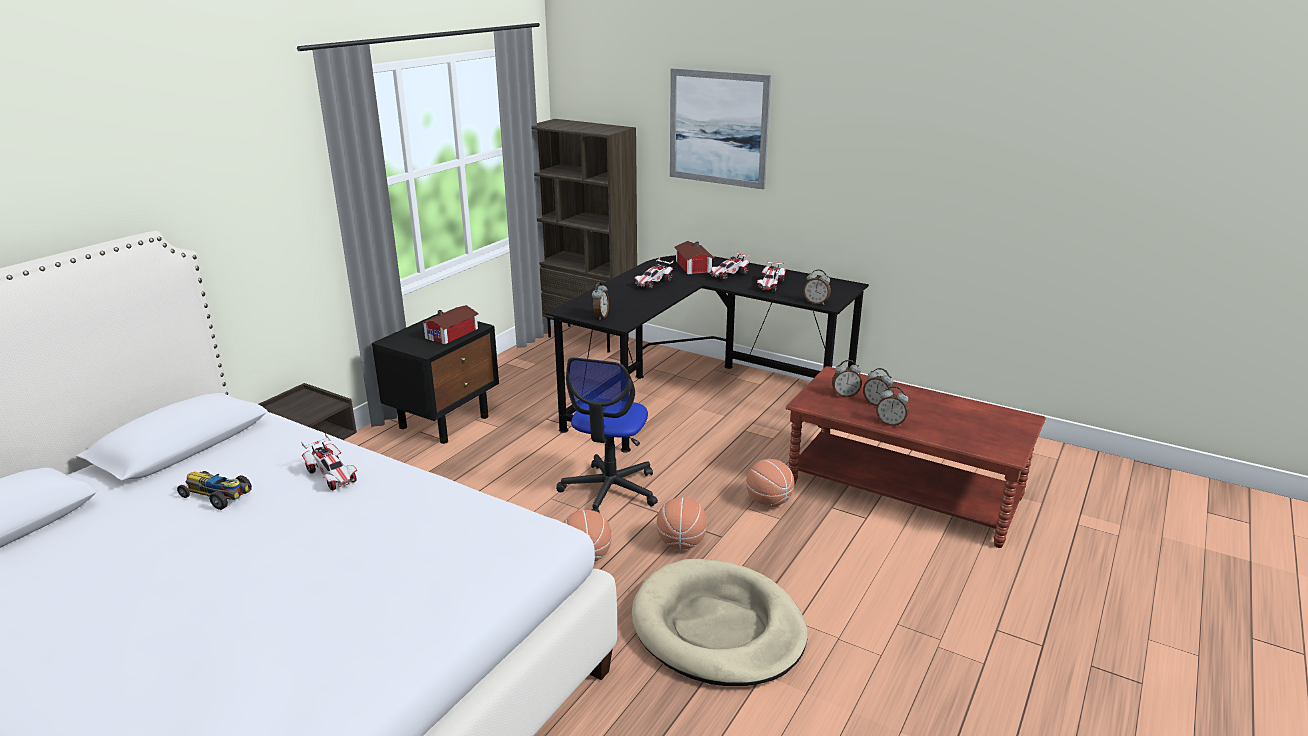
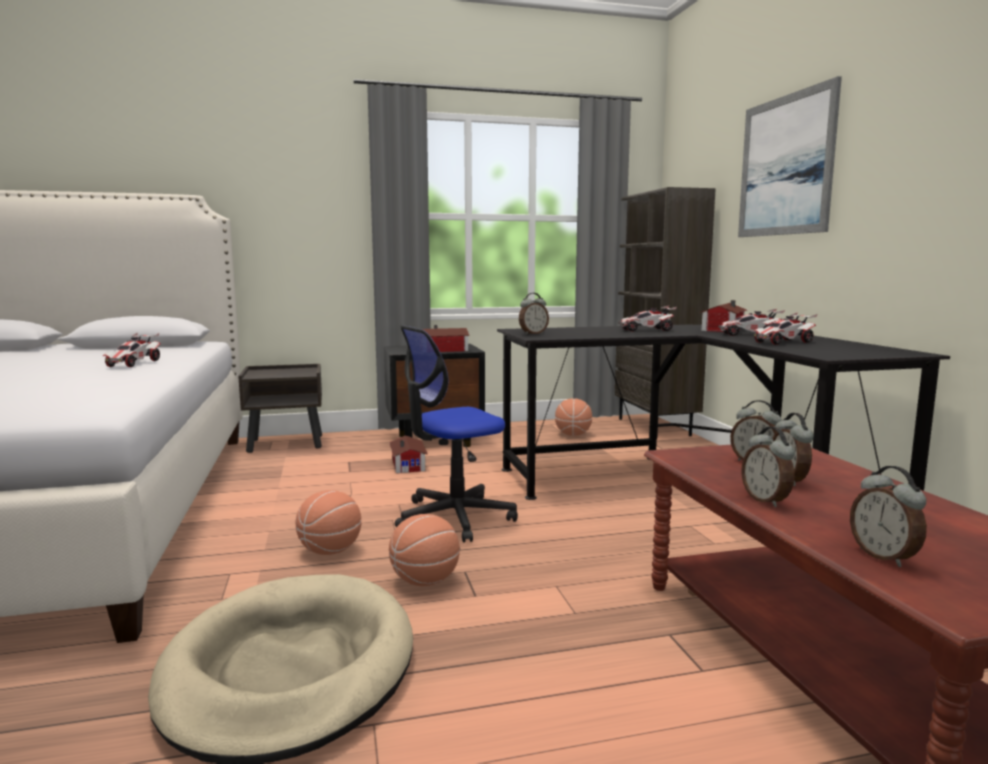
camera: 45 degrees right, 15 degrees down
(218, 496) = (72, 358): toy car -> none
(478, 457) = (409, 464): none -> toy house
(768, 502) = (593, 592): basketball -> basketball (573, 434)
(816, 302) = (814, 354): alarm clock -> alarm clock (884, 557)

